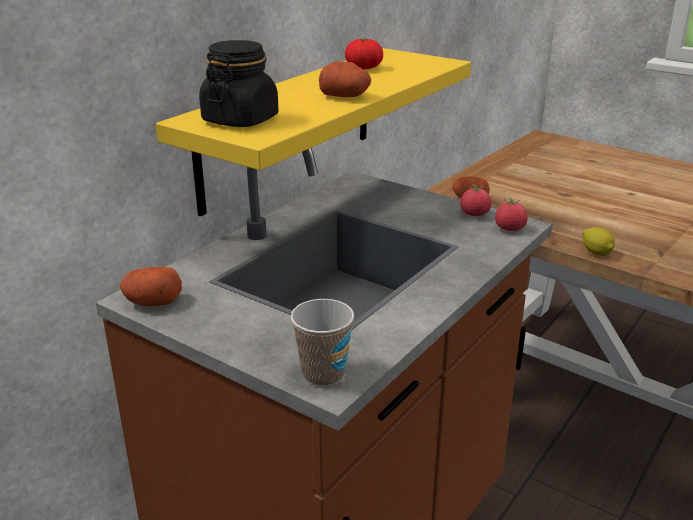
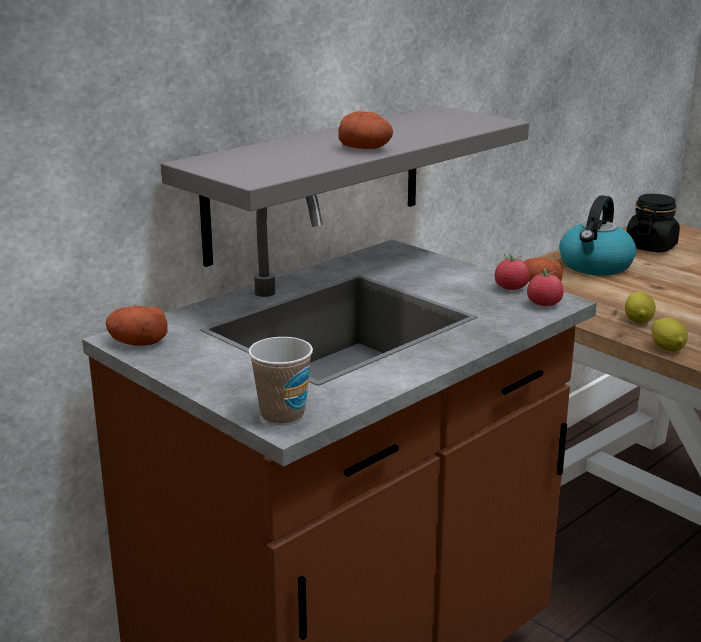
camera: 10 degrees right, 5 degrees down
(240, 120) = (245, 164): black jar -> black jar (650, 247)
(289, 126) = (317, 182): yellow shelf -> grey shelf
(363, 68) = (404, 123): tomato -> none
(508, 178) = (595, 266): none -> kettle
(562, 228) = (638, 321): none -> lemon

